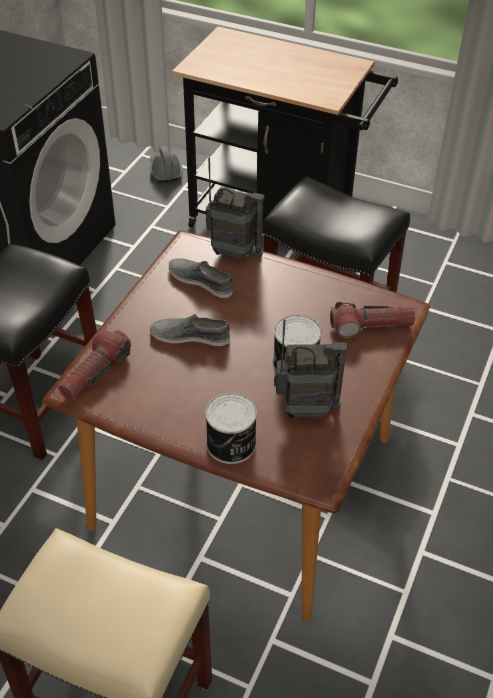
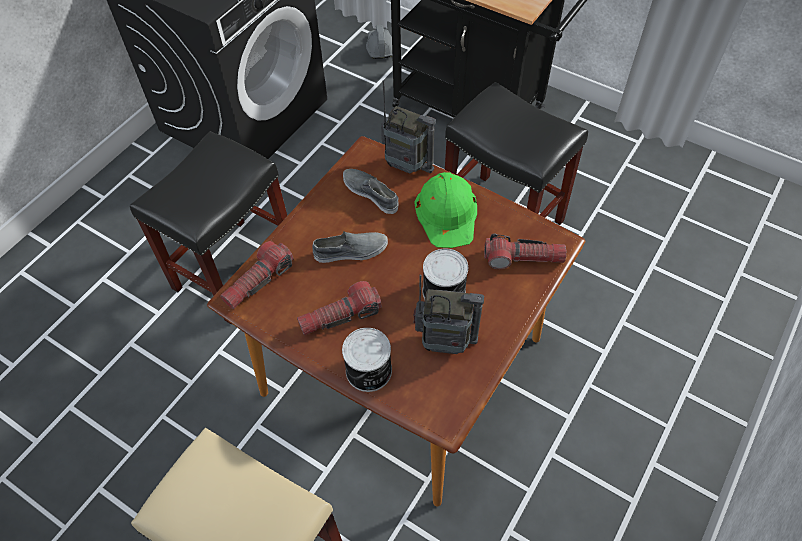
camera: 10 degrees right, 10 degrees up
(190, 336) = (351, 251): grey shoe -> grey shoe turned 150 degrees clockwise
(190, 397) = (340, 316): none -> flashlight
(284, 292) = (447, 213): none -> green hard hat

